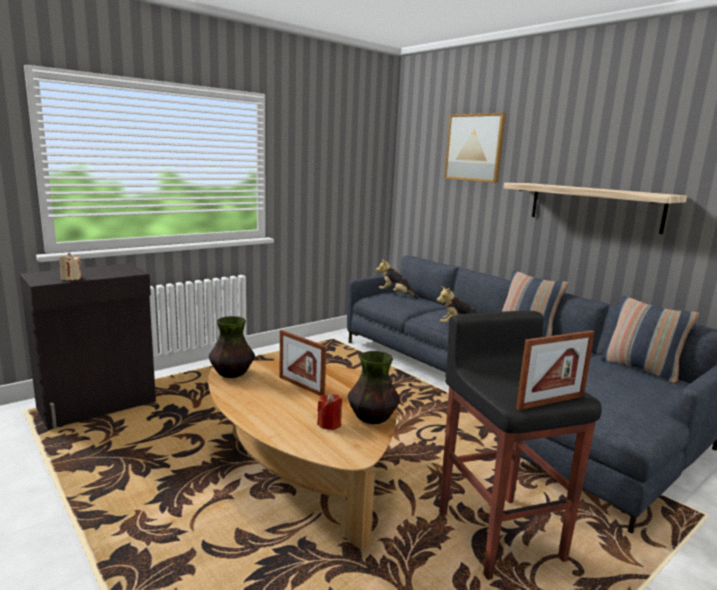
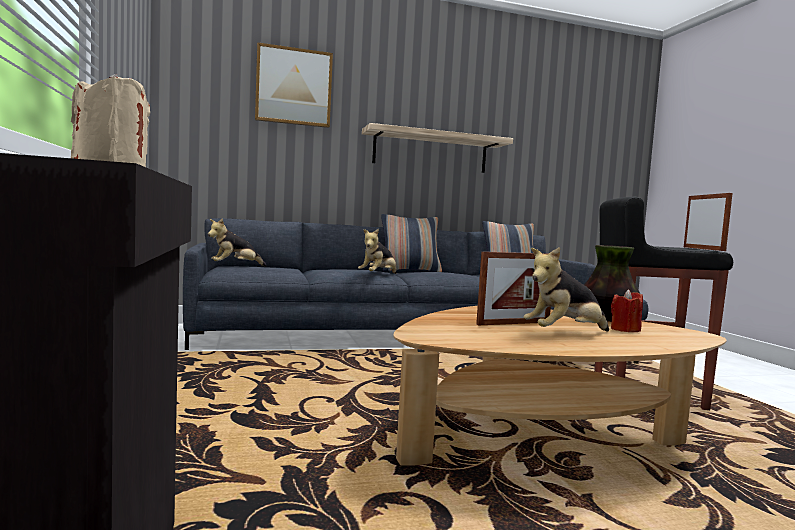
camera: 65 degrees left, 10 degrees down
(232, 374) = (451, 337): vase -> none
(282, 403) = (564, 334): none -> plush toy

